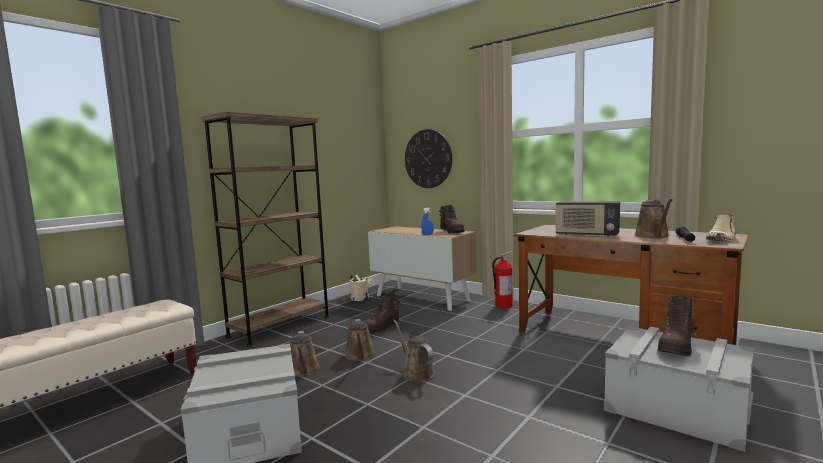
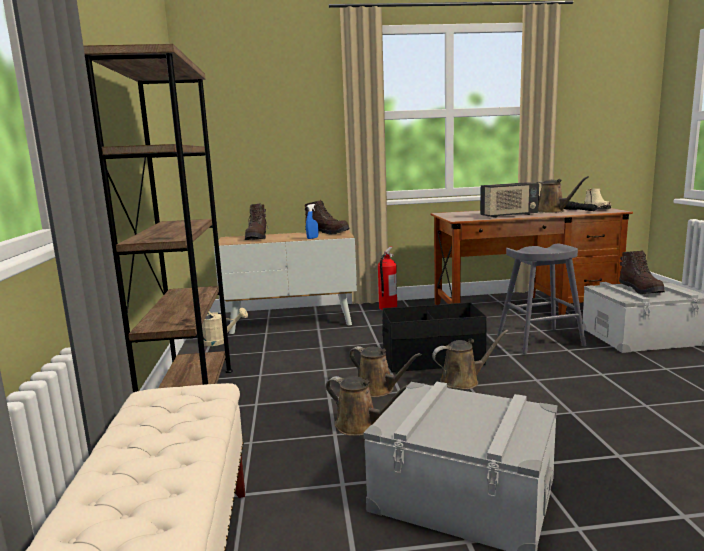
camera: 45 degrees left, 5 degrees up
(381, 327) = (326, 359): brown boot -> brown boot (257, 238)
(416, 372) = (463, 381): brown watering can -> brown watering can turned 150 degrees clockwise
(428, 159) = (258, 143): wall clock -> none
(436, 351) = (433, 360): none -> black storage box
(553, 370) = (540, 341): none -> grey stool

